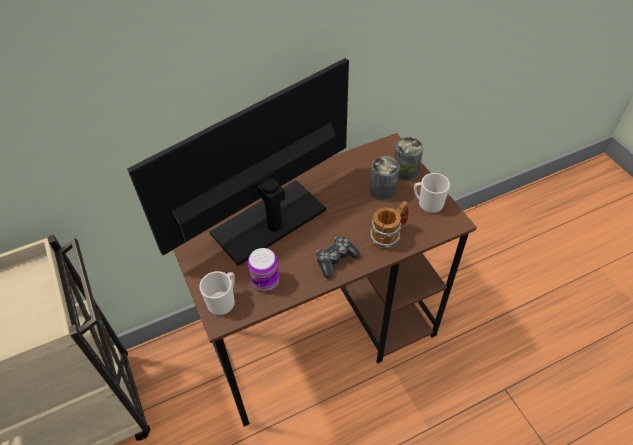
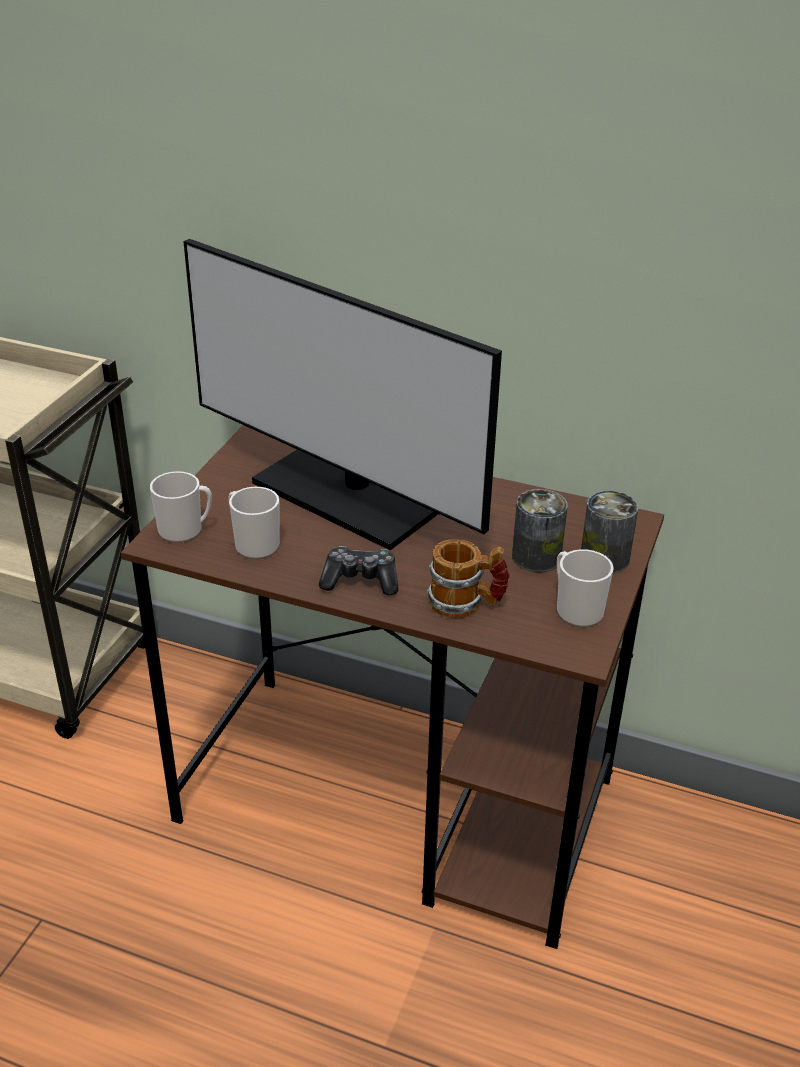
camera: 45 degrees right, 15 degrees down
(265, 281) = (253, 544): can -> mug
(269, 222) = (346, 497): monitor -> monitor turned 150 degrees counterclockwise

